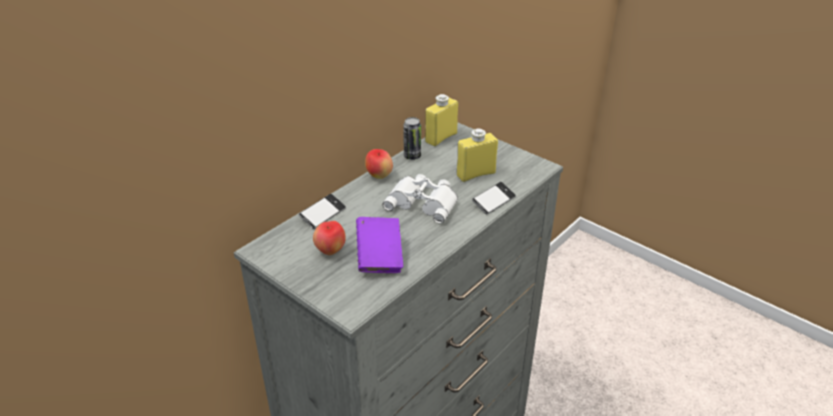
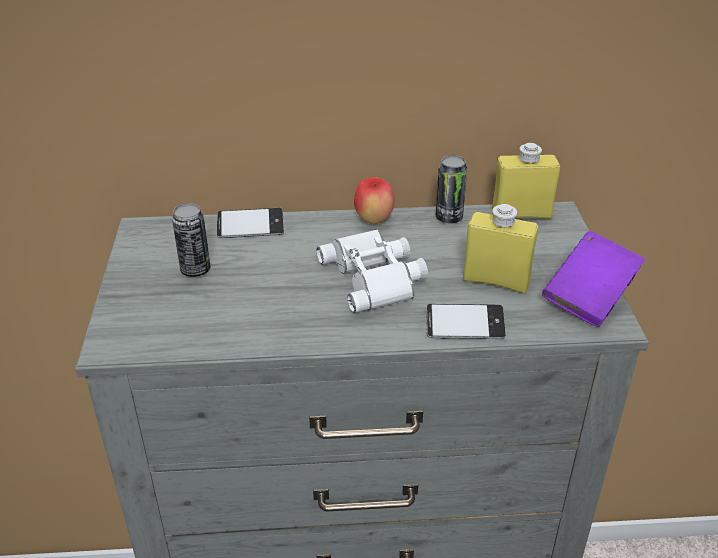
camera: 45 degrees right, 0 degrees up
(330, 251) = (195, 270): apple -> can
(379, 257) = (229, 308): purple book -> purple book (589, 297)

